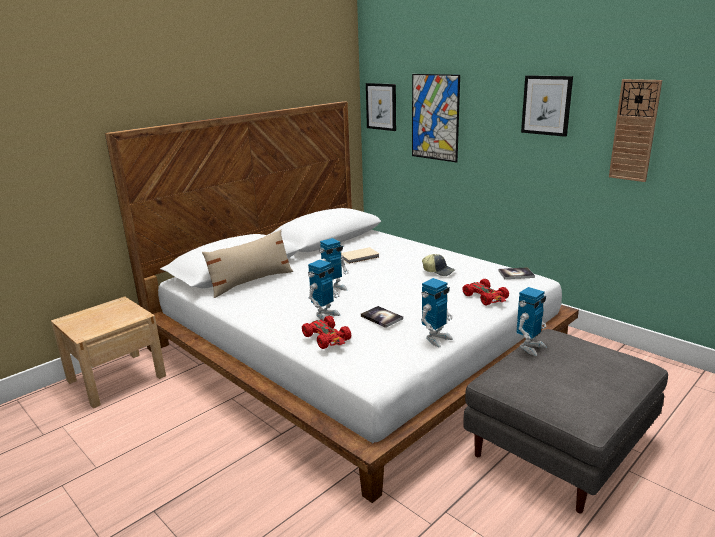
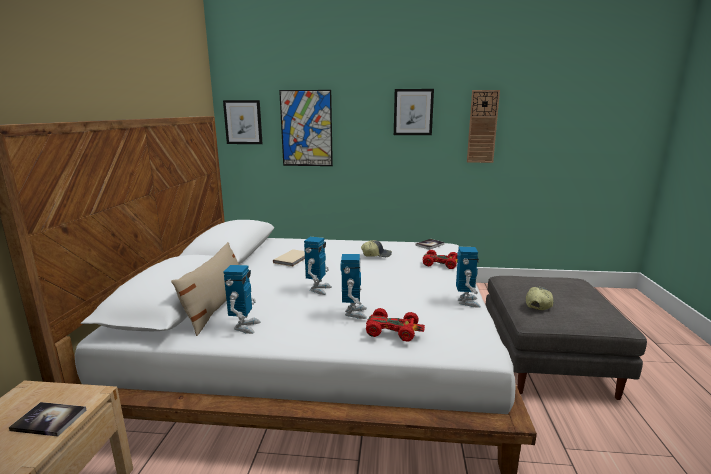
camera: 40 degrees left, 5 degrees down
(381, 317) = (403, 299): book -> book (49, 420)
(525, 368) = (538, 304): none -> cap
(530, 347) = (514, 290): toy robot -> toy robot (244, 327)

